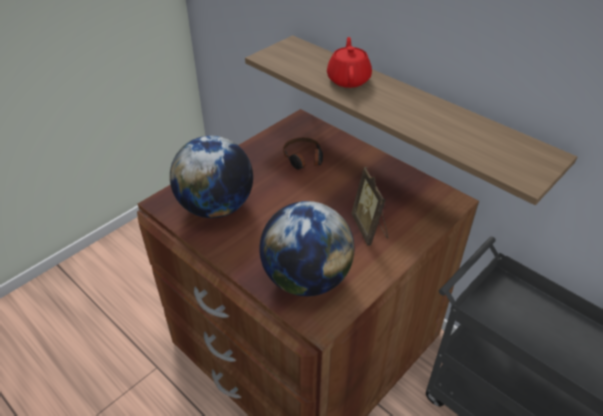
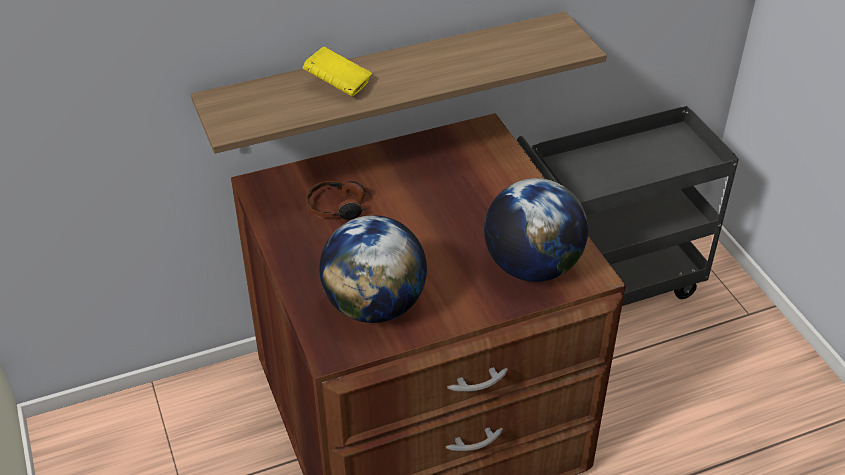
camera: 65 degrees left, 0 degrees up
(348, 79) = (338, 85): red teapot -> yellow book
(370, 229) = (489, 198): picture frame -> none

